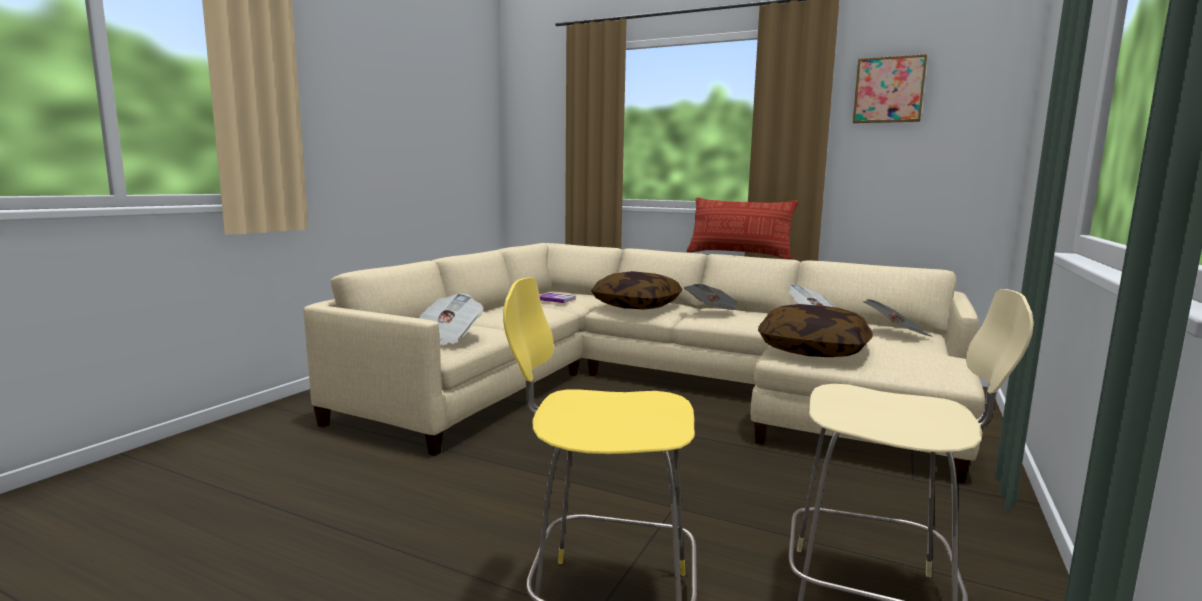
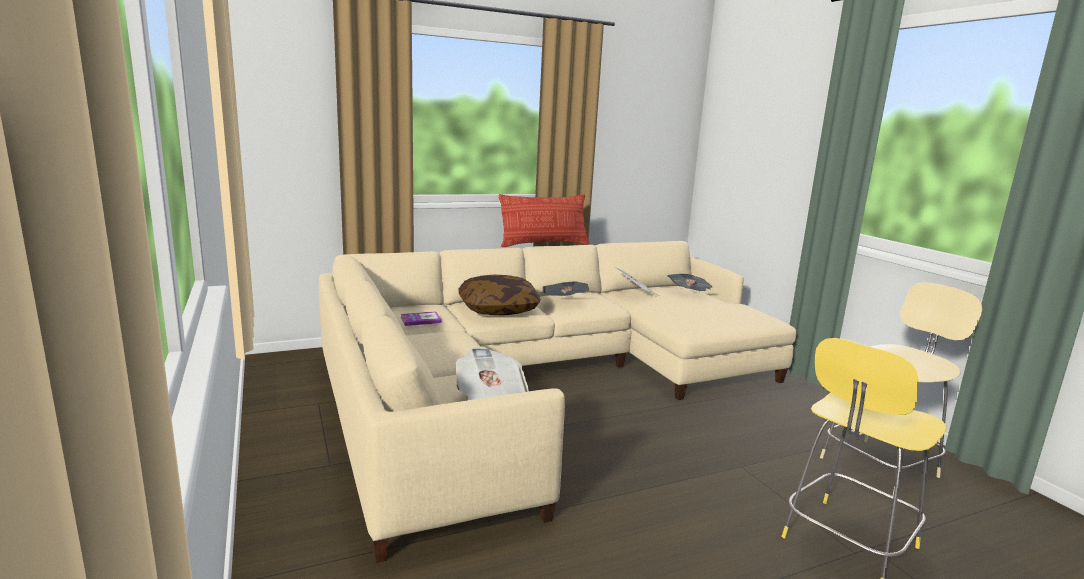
camera: 50 degrees left, 5 degrees up
(813, 350) = (690, 320): pillow -> none
(889, 90) = (626, 104): picture -> none

